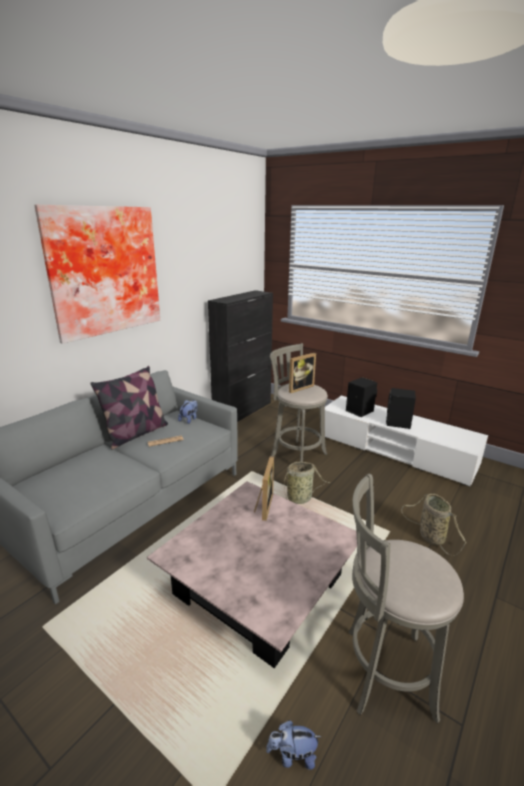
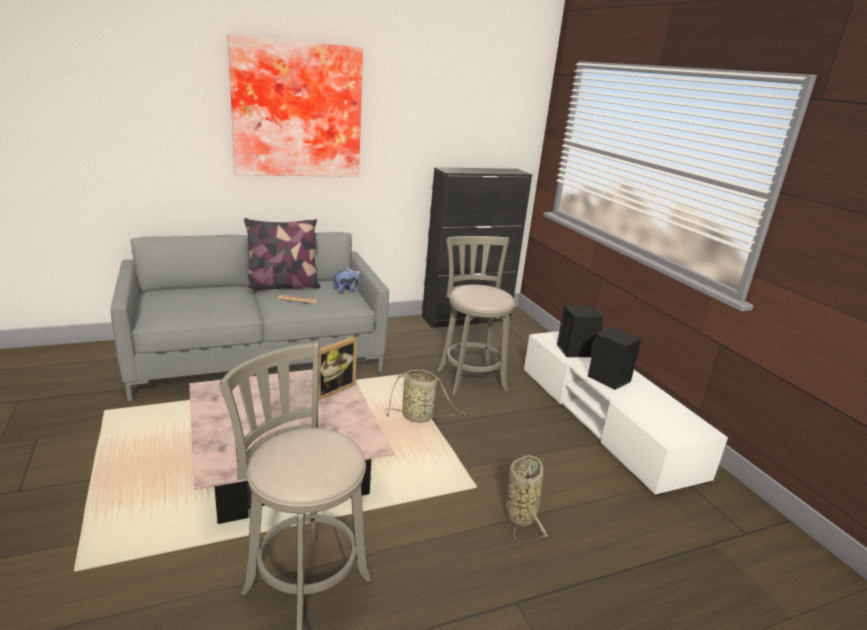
camera: 30 degrees right, 0 degrees up
(292, 755) = (157, 583): plush toy -> none
(299, 388) = (481, 290): picture frame -> none

